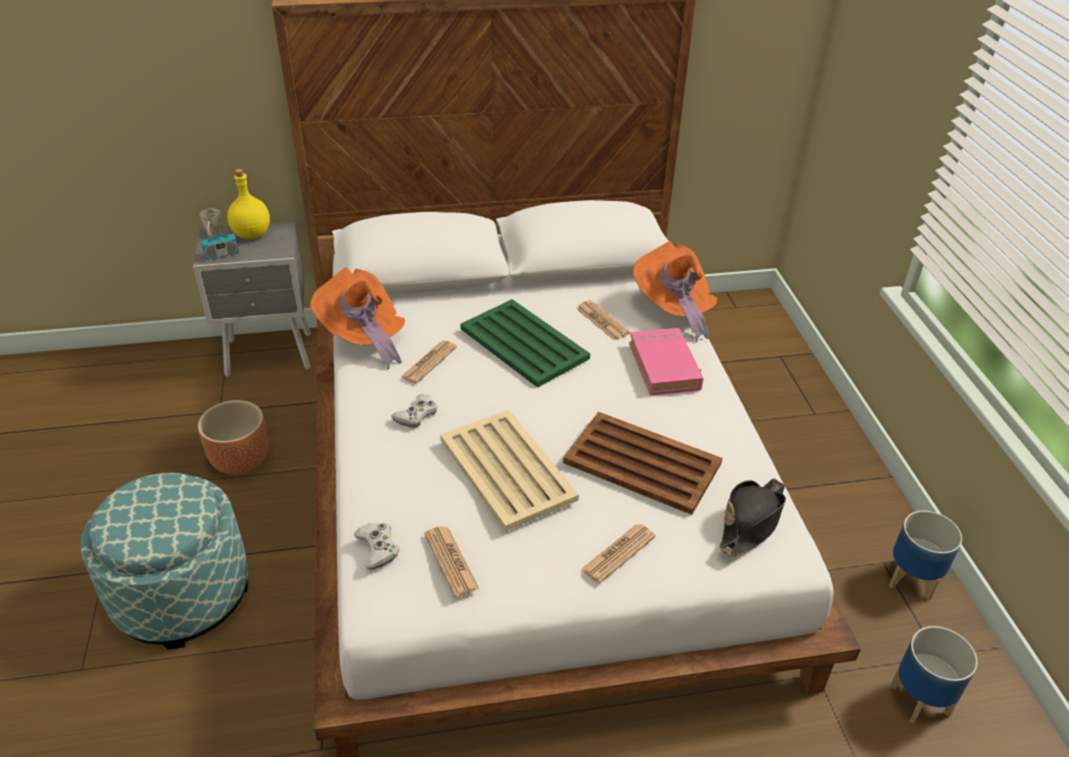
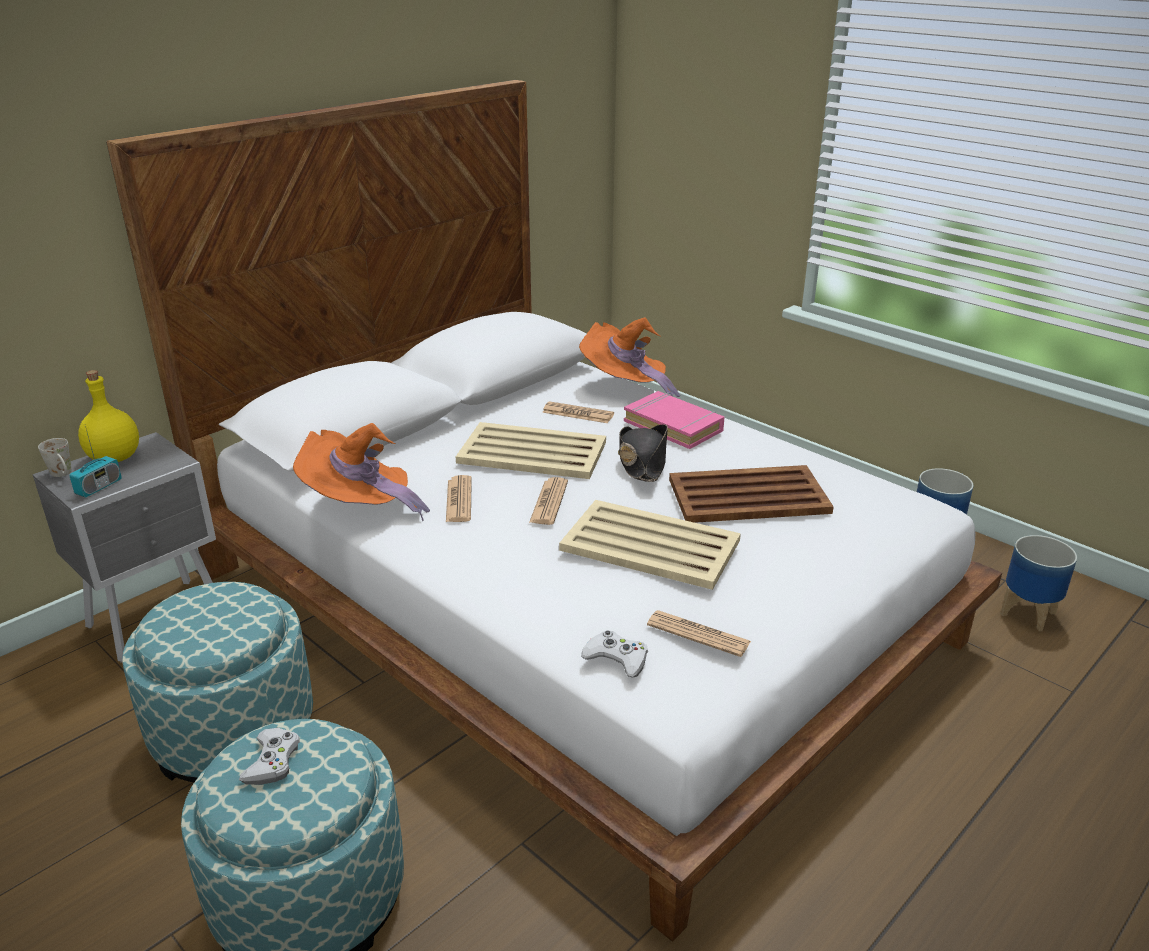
camera: 35 degrees left, 10 degrees down
(240, 460) = (234, 732): brown planter -> ottoman
(416, 415) = (504, 543): white game controller -> white game controller (272, 761)
(523, 343) = (531, 452): green tray -> beige tray
(618, 553) = (817, 564): newspaper -> newspaper (549, 502)
(751, 522) = (878, 499): black hat -> black hat (642, 461)

